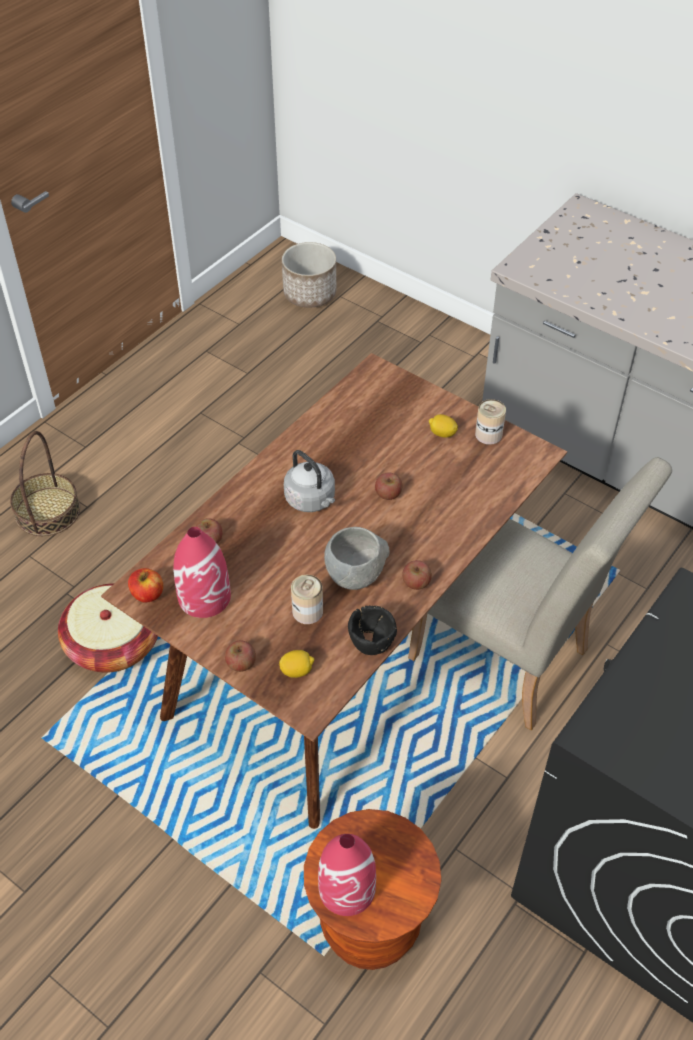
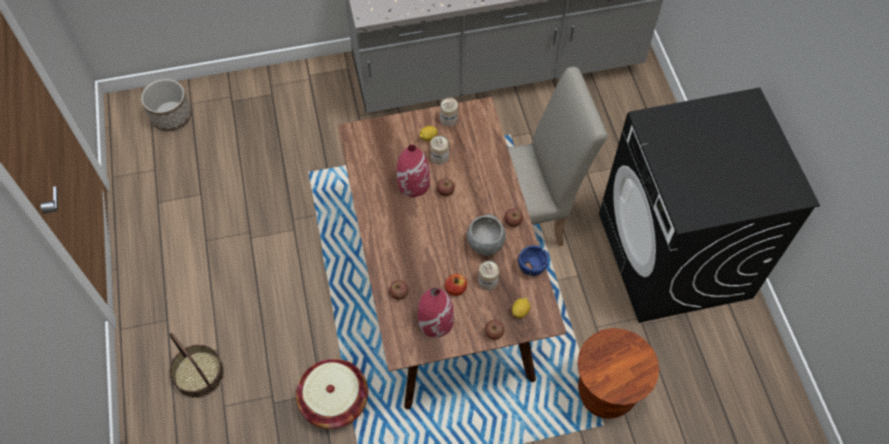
camera: 50 degrees left, 10 degrees up
(147, 594) = (409, 347): apple -> apple (455, 289)
(311, 500) = (417, 227): grey kettle -> none
(347, 888) = (618, 381): red vase -> red vase (413, 183)
(371, 642) = (531, 267): black bowl -> blue bowl
(428, 459) = (439, 156): none -> can

